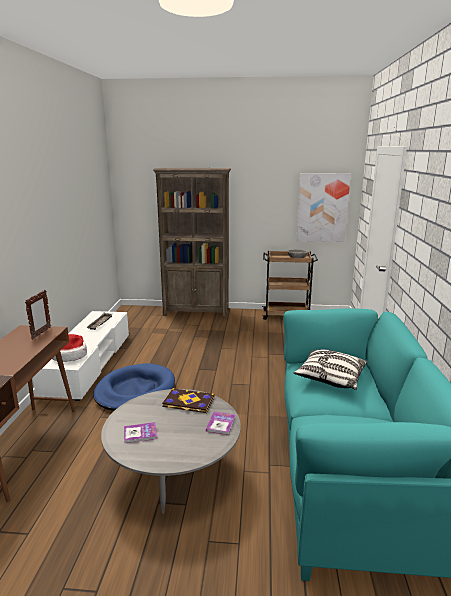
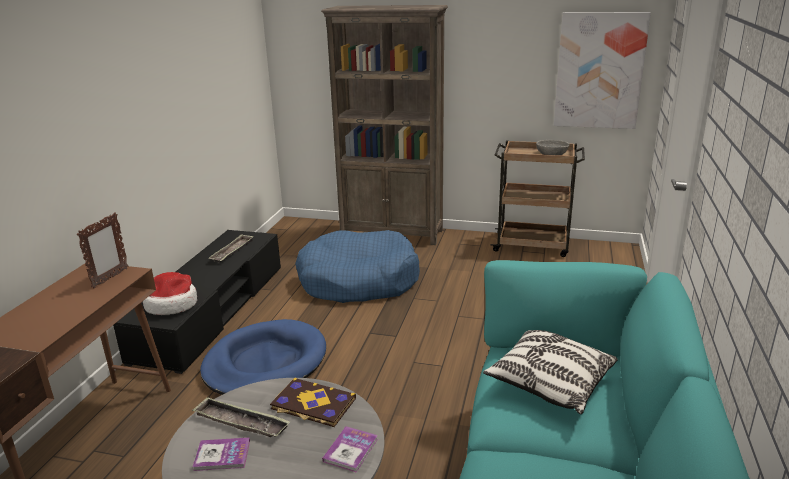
camera: 10 degrees right, 5 degrees up
(89, 363) = (212, 311): white tv stand -> black tv stand
(145, 415) = (241, 422): none -> tray
(182, 340) = (358, 280): none -> blue dog bed

